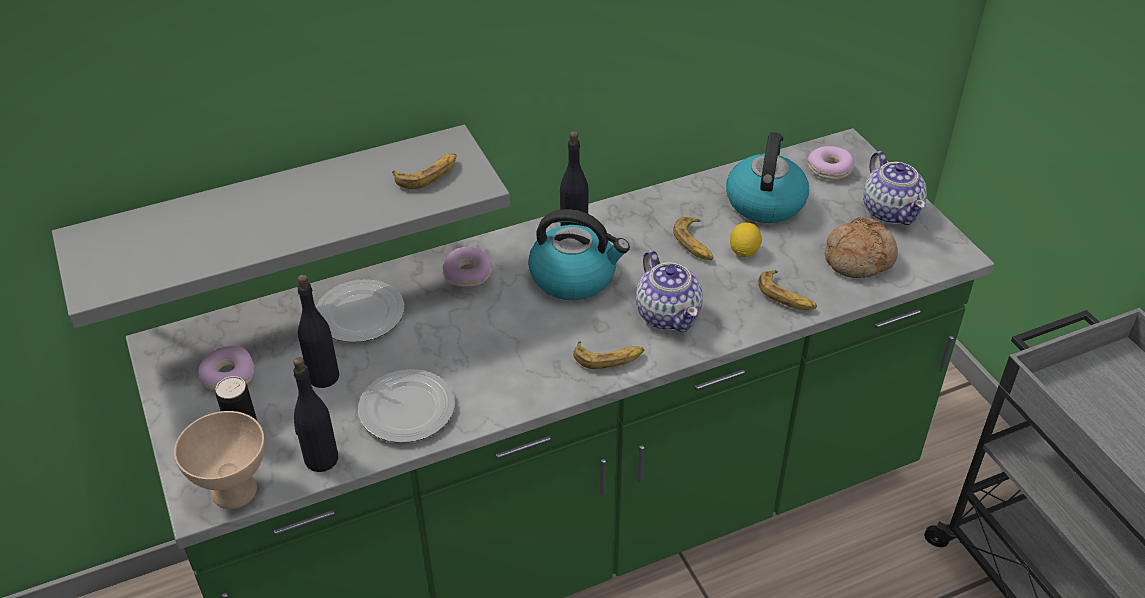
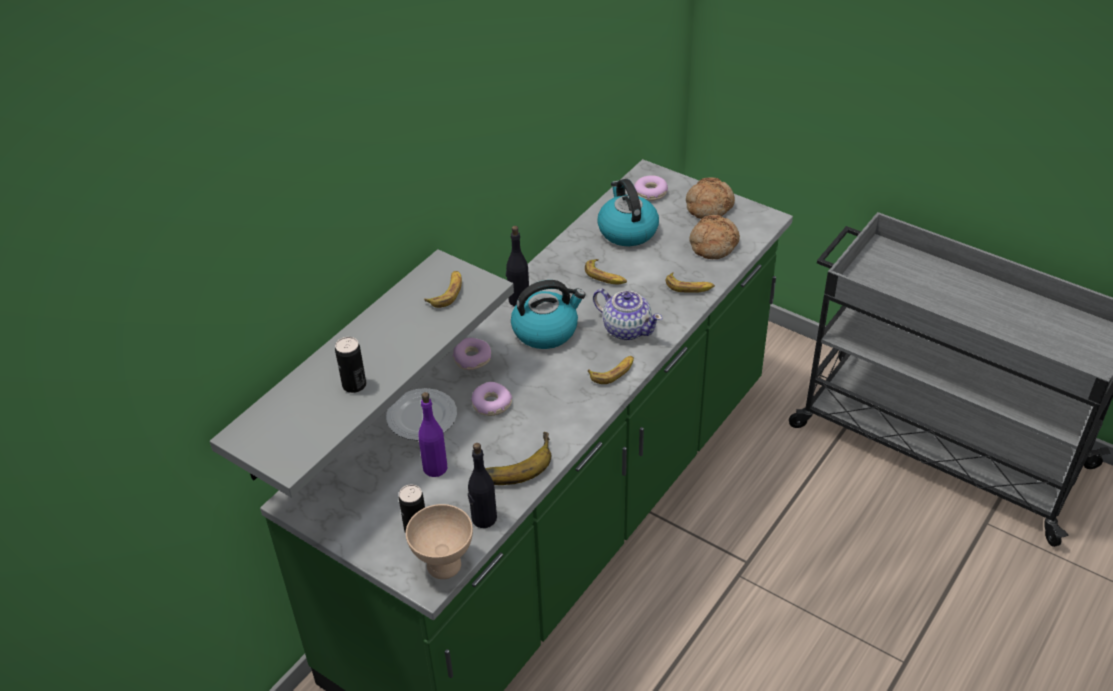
camera: 30 degrees left, 0 degrees up
(228, 376) = (366, 498): donut -> donut (491, 404)
(238, 234) = (354, 385): none -> can
(323, 376) = (435, 467): black bottle -> purple bottle
(407, 410) = (512, 462): plate -> banana
(744, 251) = (640, 269): lemon -> none
(891, 211) = (708, 206): teapot -> bread

